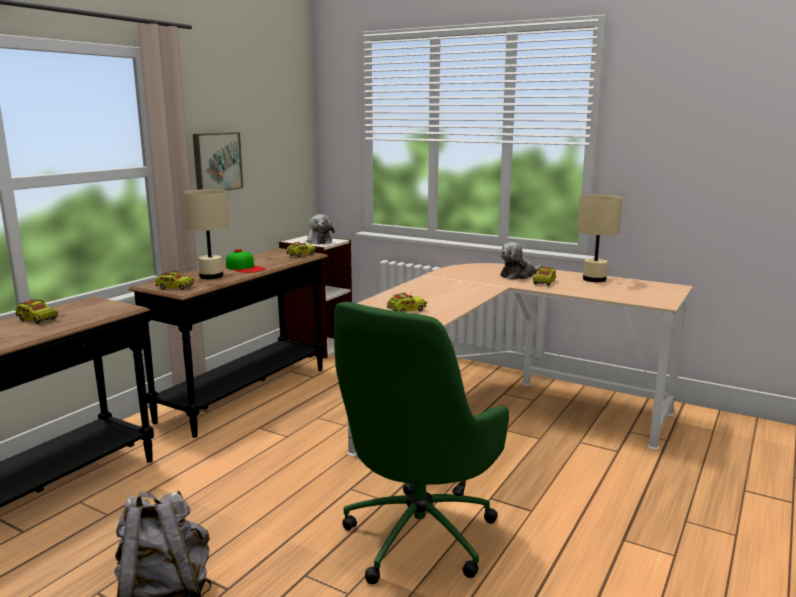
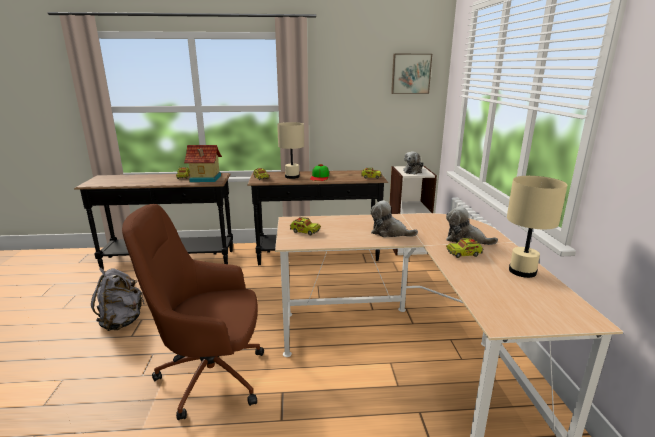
camera: 55 degrees right, 5 degrees up
(90, 310) = (205, 179): none -> toy house
(216, 162) = (340, 105): picture -> picture (410, 73)
(418, 537) = (211, 379): green office chair -> brown office chair
(464, 288) = (389, 232): none -> plush toy

